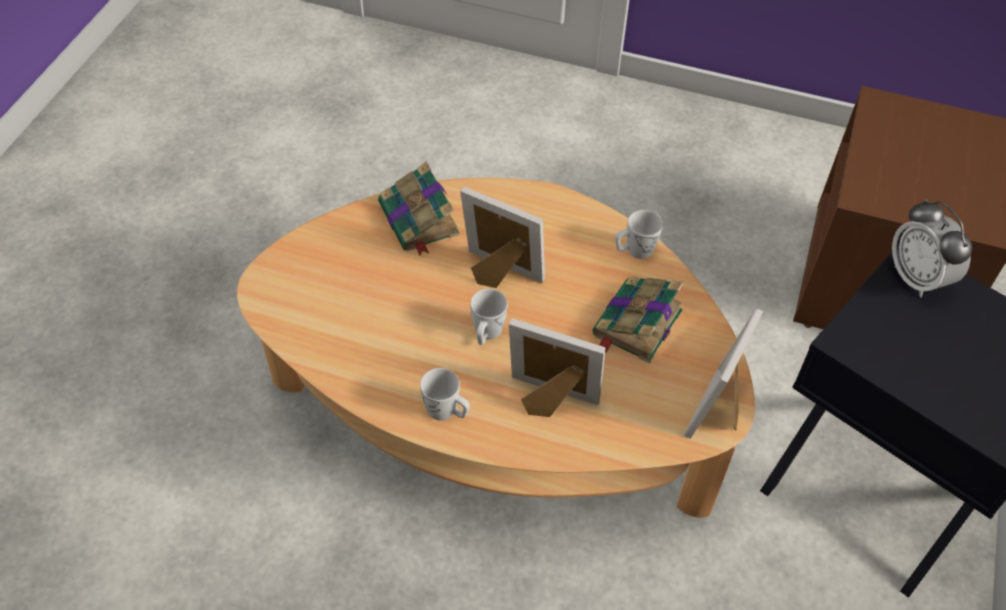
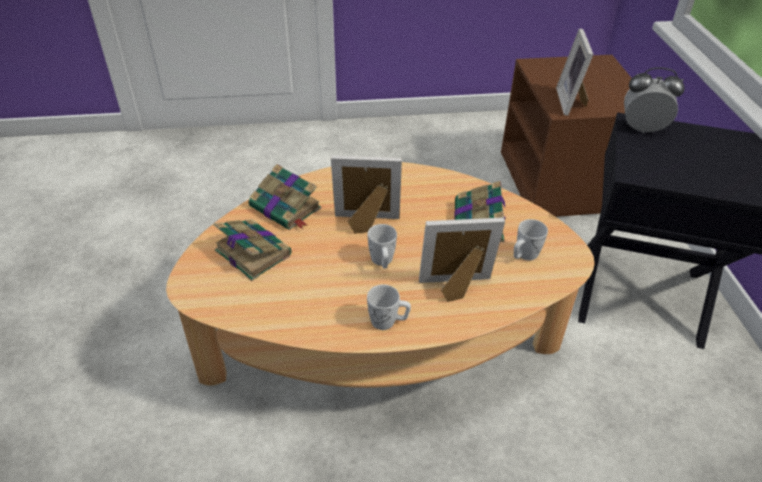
camera: 25 degrees left, 10 degrees down
(350, 265) = (252, 252): none -> book
(634, 251) = (445, 182): white mug -> white mug (524, 255)
(721, 410) = (568, 253): picture frame -> picture frame (572, 102)
(917, 278) = (642, 129): alarm clock -> alarm clock turned 150 degrees clockwise

